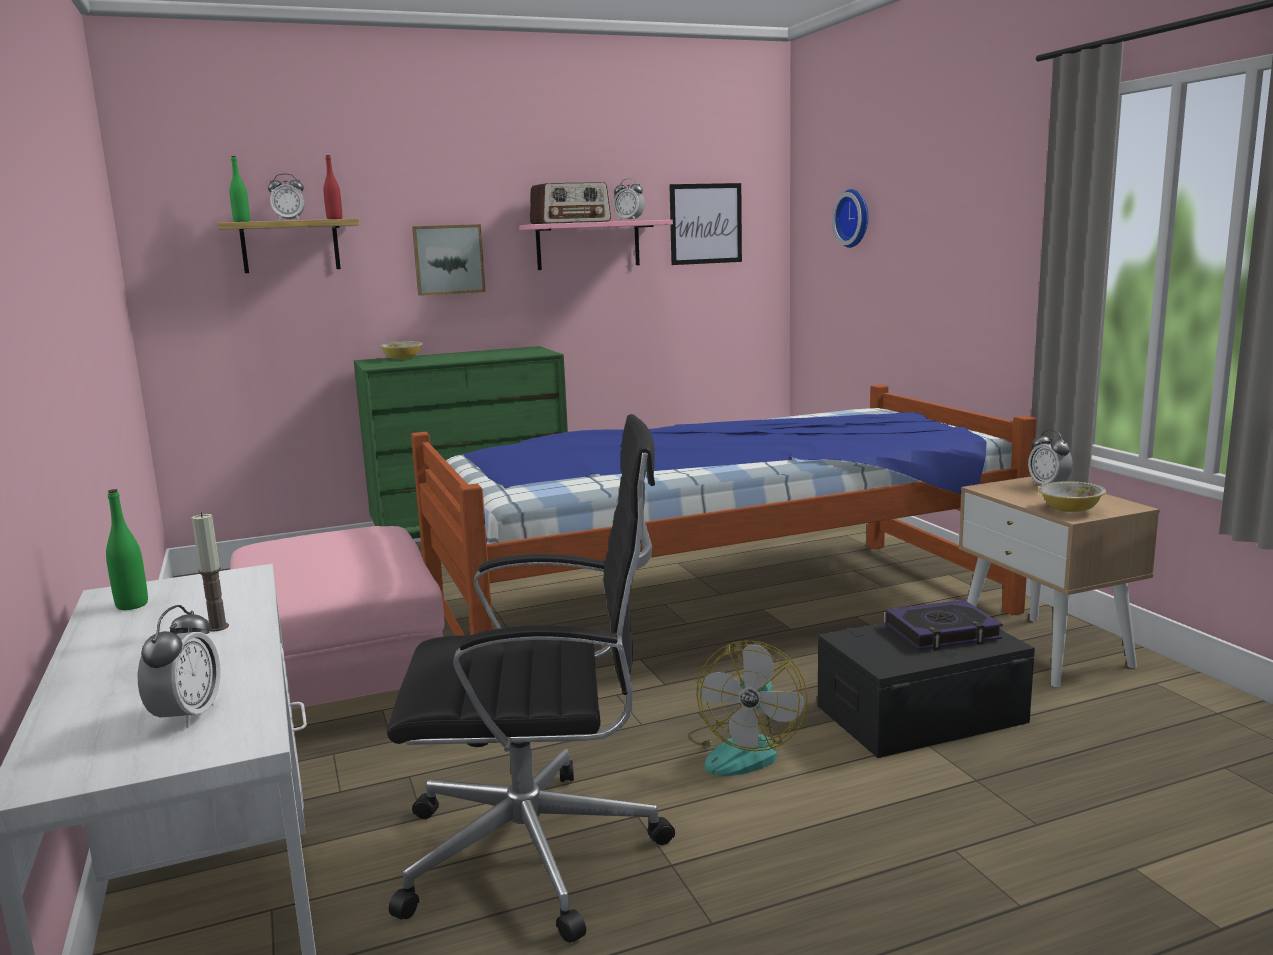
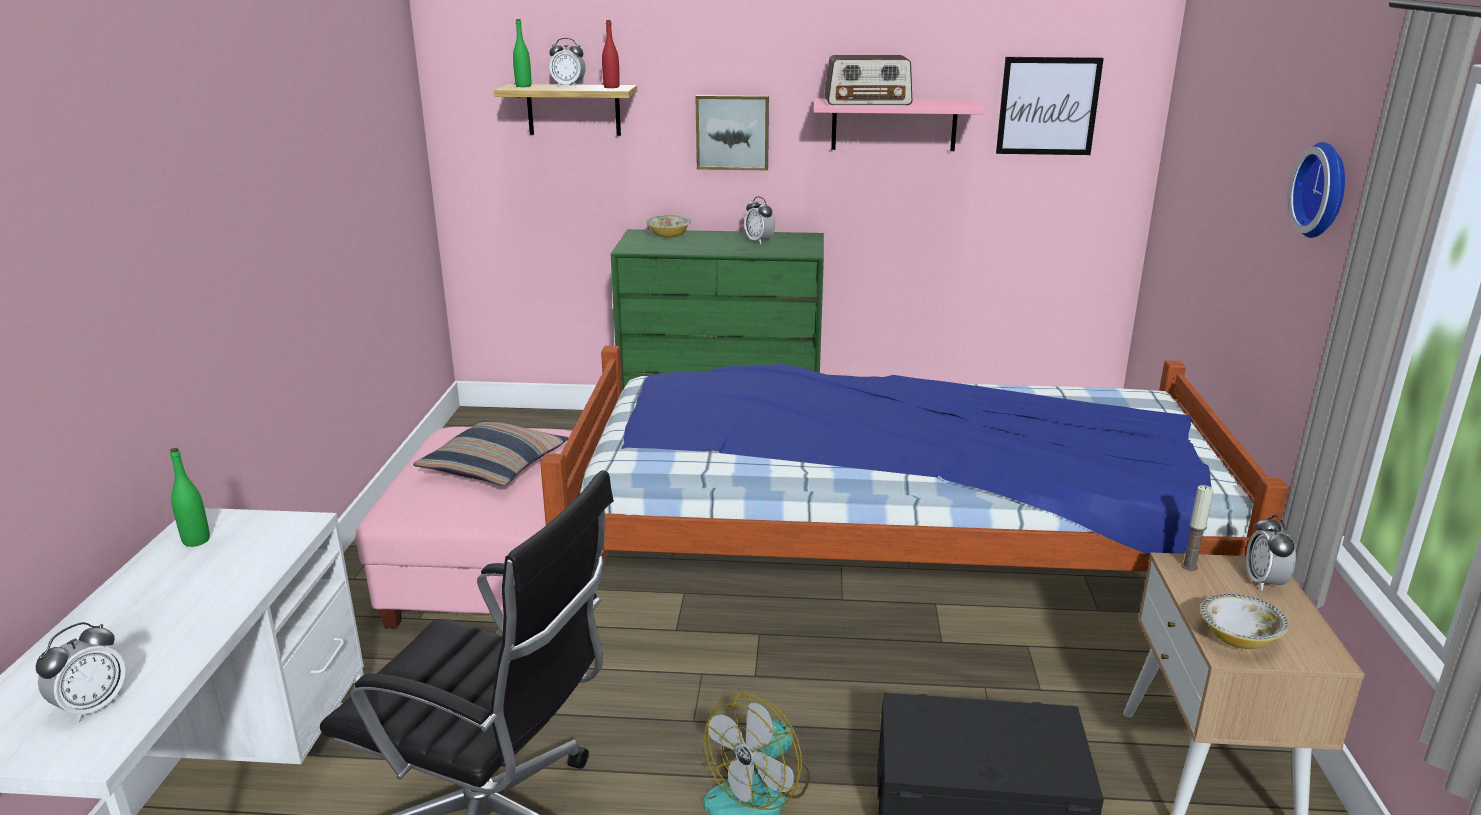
camera: 25 degrees right, 10 degrees up
(218, 627) = (217, 593): candle -> candle (1189, 566)
(342, 553) = (494, 466): none -> pillow
(629, 220) = (935, 105): alarm clock -> alarm clock (759, 241)
(855, 218) = (1216, 132): wall clock -> wall clock (1325, 190)
(942, 632) = (1017, 737): book -> none

